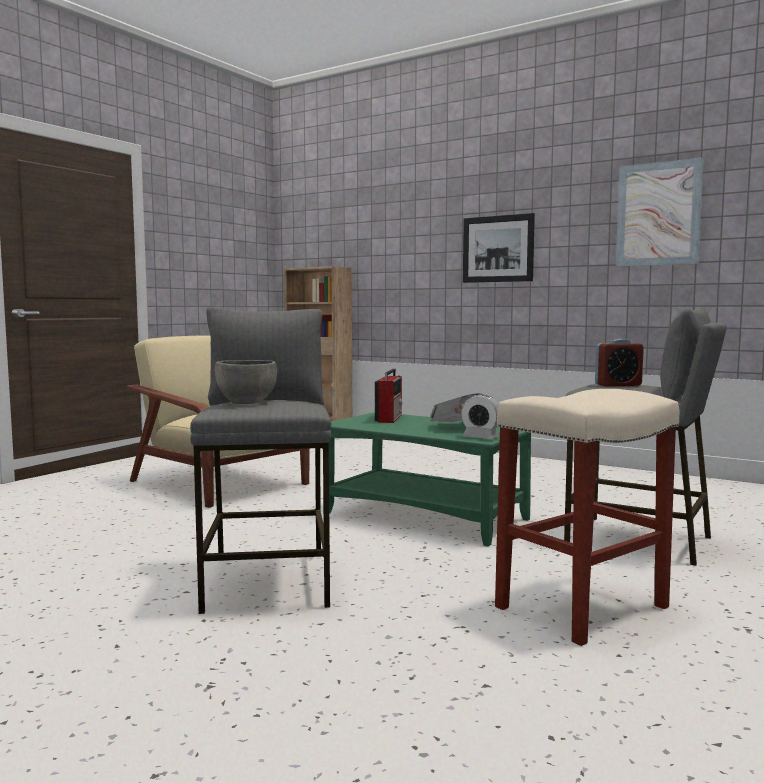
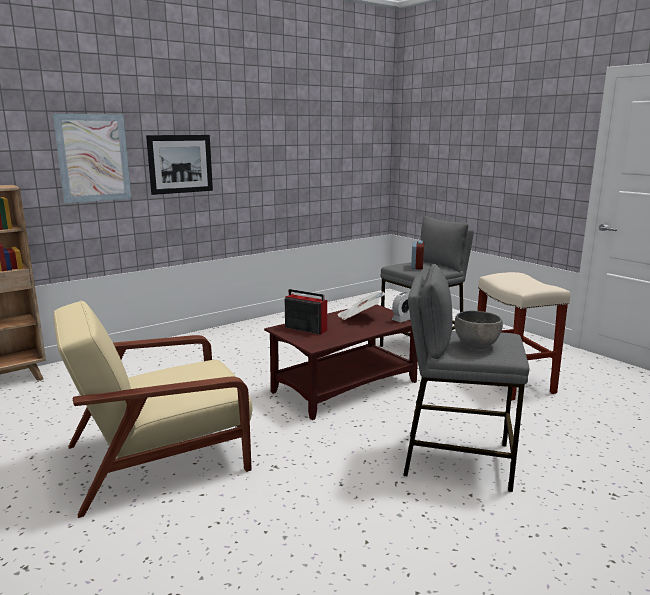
camera: 70 degrees left, 10 degrees up
(427, 516) = (345, 386): green coffee table -> brown coffee table
(658, 214) = (290, 141): picture -> picture (93, 158)

